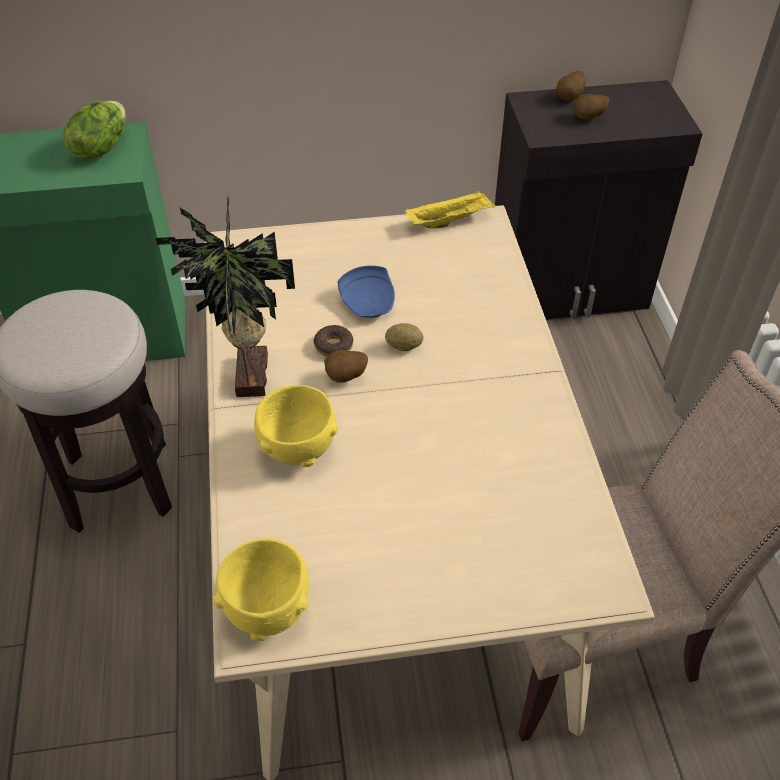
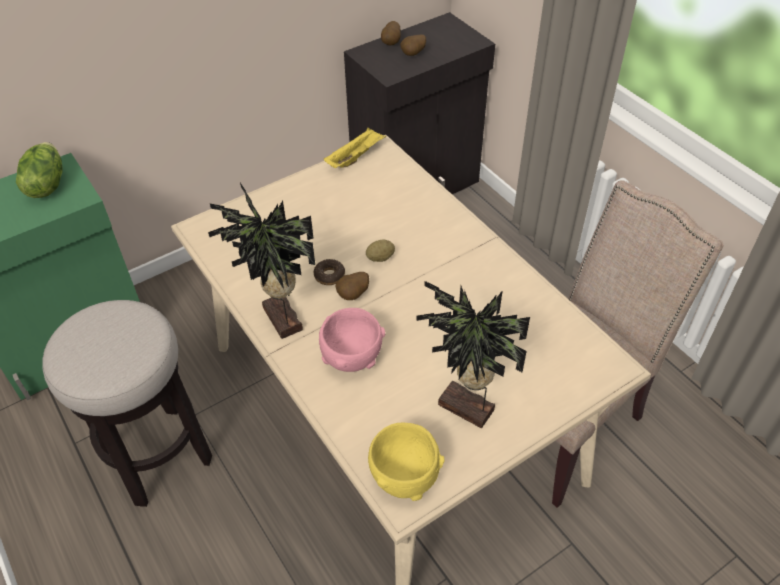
camera: 25 degrees left, 0 degrees up
(298, 448) = (352, 358): yellow bowl -> pink bowl
(369, 302) = (335, 235): blue plate -> none
(387, 563) = (465, 411): none -> potted plant

